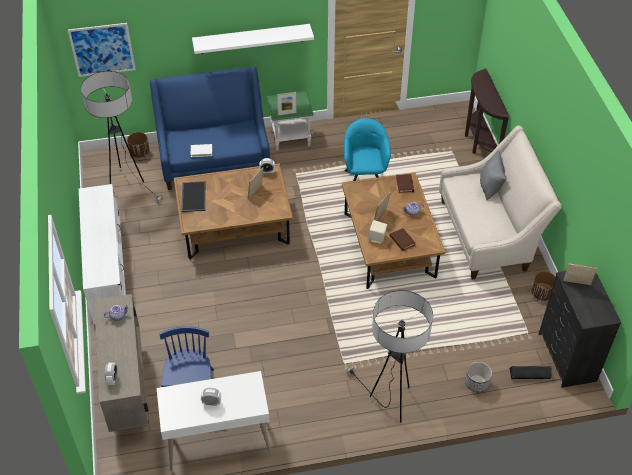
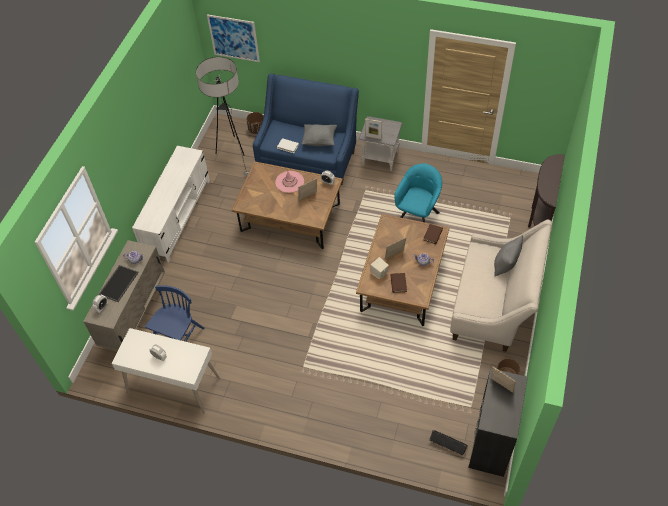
camera: 30 degrees right, 5 degrees up
(193, 196) = (258, 182): tray -> tray (118, 283)
(226, 185) = (289, 182): none -> pink hat
(231, 135) = (319, 140): none -> grey pillow
(251, 38) = (357, 64): white shelf -> none
(291, 138) = (380, 158): green side table -> grey side table
(390, 402) = (318, 415): floor lamp -> none
(477, 383) = (398, 431): planter -> none

